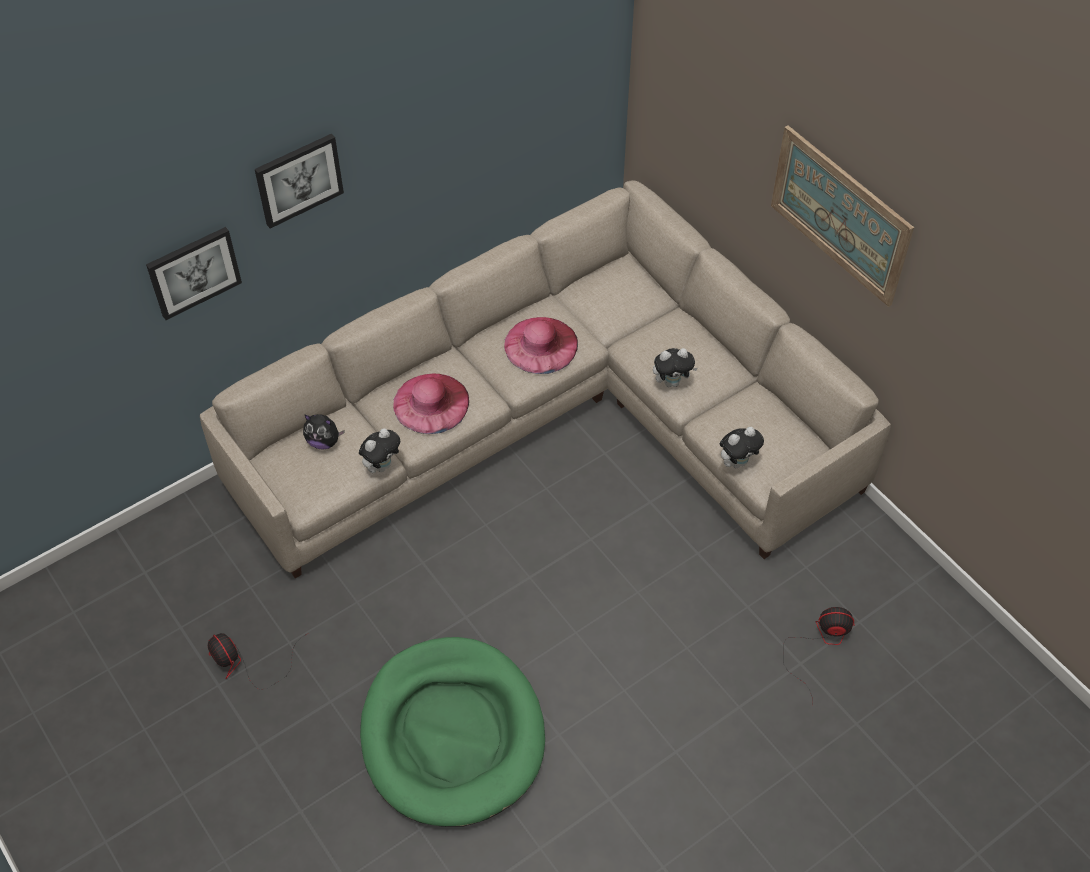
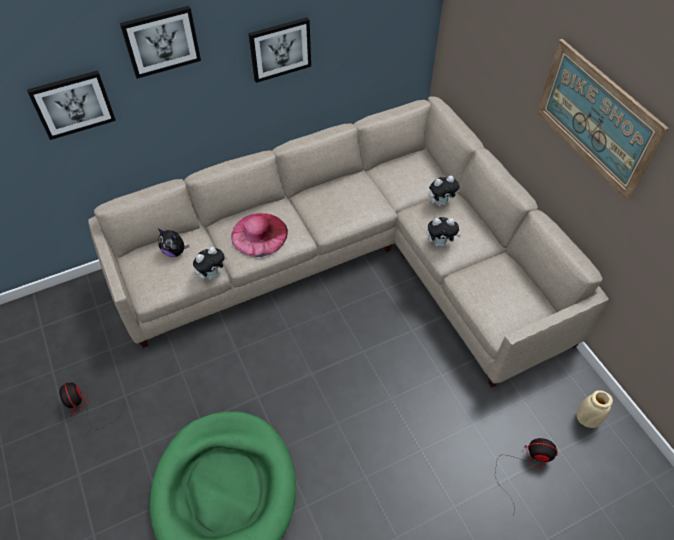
camera: 10 degrees right, 0 degrees up
(434, 159) = (280, 49): none -> picture
(541, 345) = (348, 203): pink hat -> none
(737, 462) = (481, 311): plush toy -> plush toy (440, 202)
(887, 579) = (586, 419): none -> beige vase

